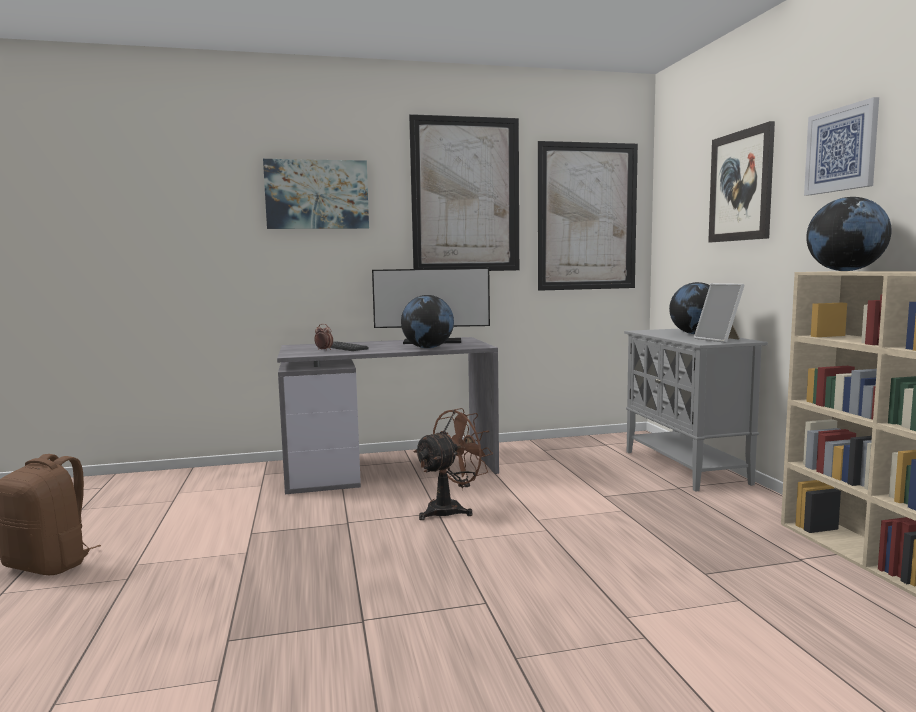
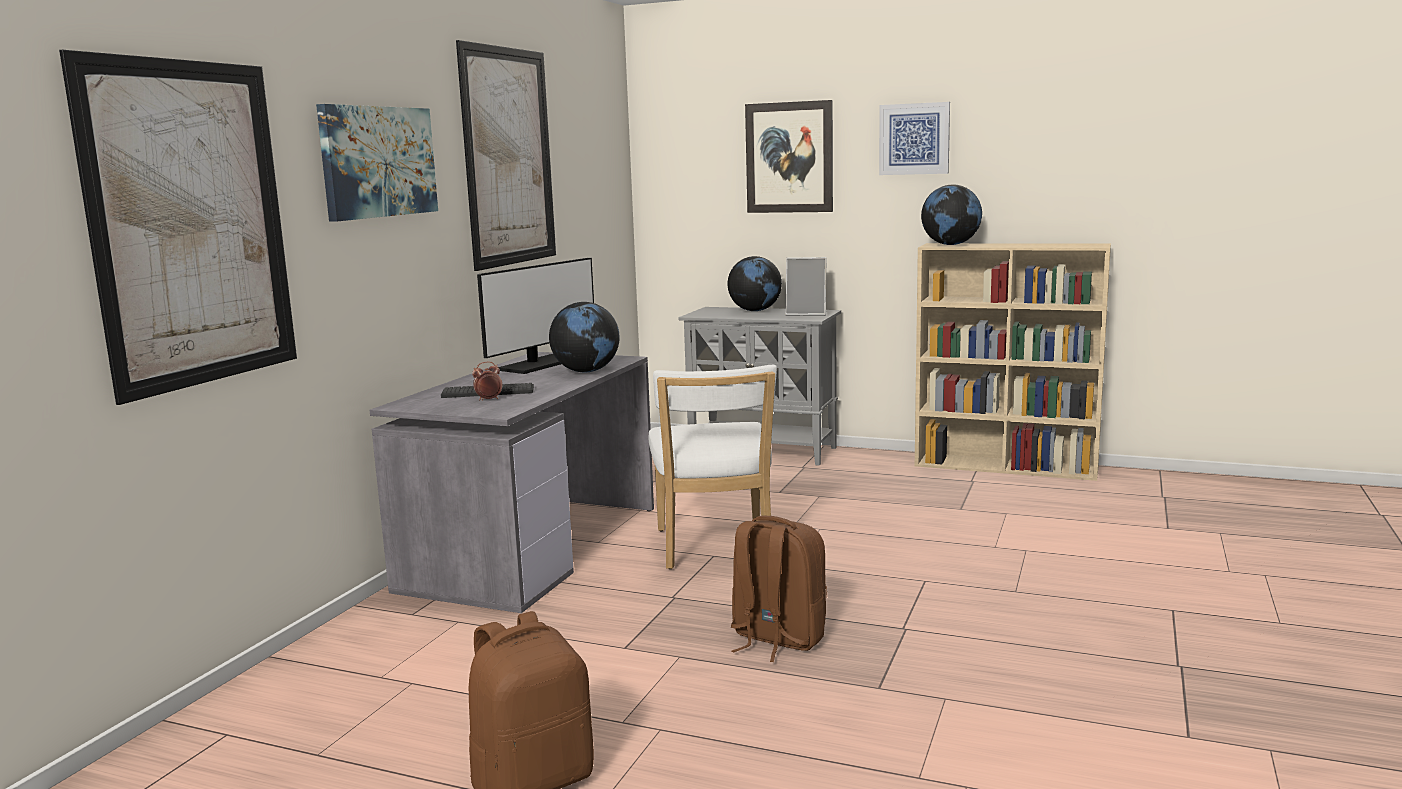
camera: 55 degrees left, 5 degrees up
(298, 575) = (776, 639): none -> brown backpack
(451, 509) = (714, 549): brown fan -> white chair
(587, 217) = (595, 181): picture -> picture (192, 224)

